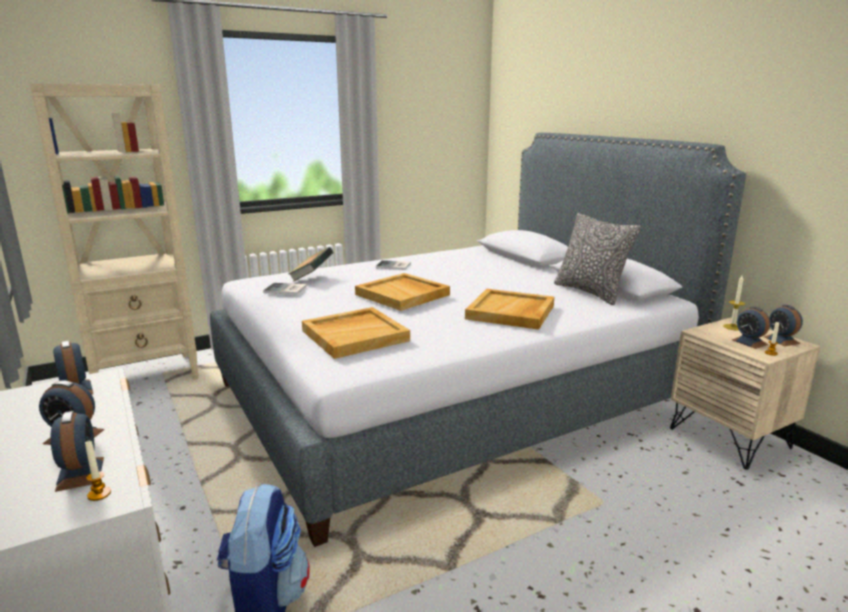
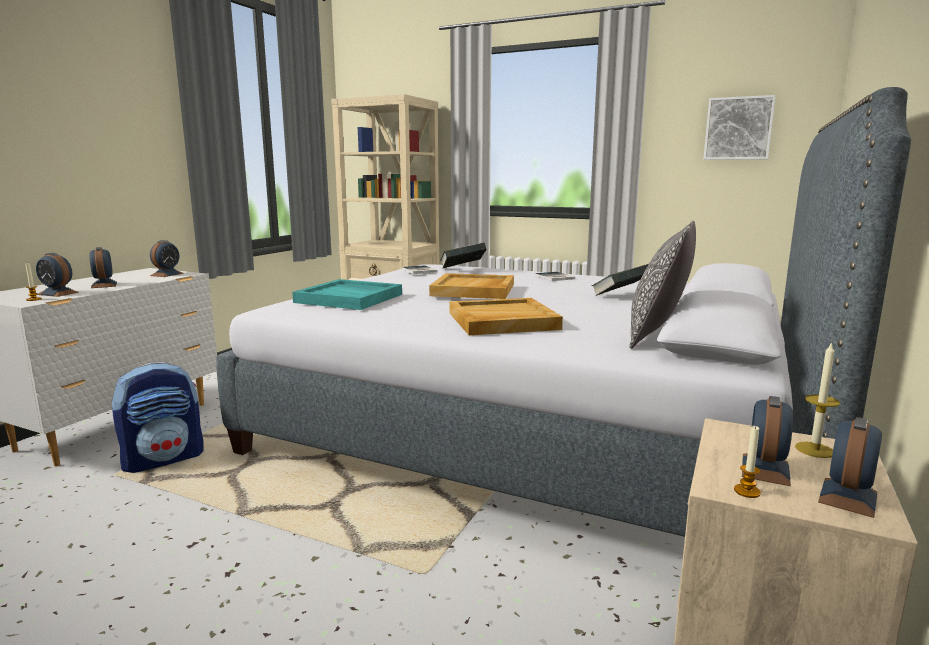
camera: 55 degrees right, 5 degrees down
(80, 474) = (58, 293): alarm clock -> alarm clock turned 75 degrees clockwise
(355, 335) = (350, 298): beige tray -> turquoise tray
(436, 123) = (738, 128): none -> picture
(483, 270) = (622, 296): none -> book

